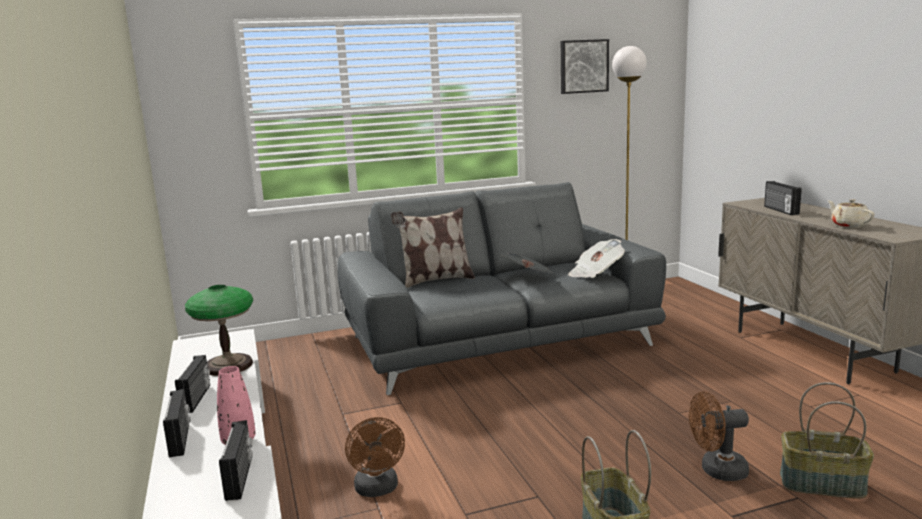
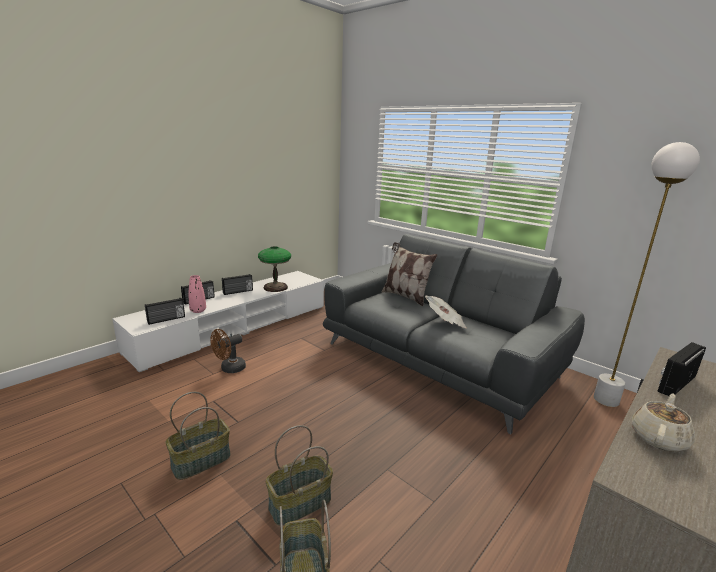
camera: 60 degrees right, 5 degrees up
(583, 66) = (644, 160): picture -> none
(595, 273) = (487, 345): newspaper -> none
(717, 471) = (300, 504): brown fan -> basket

